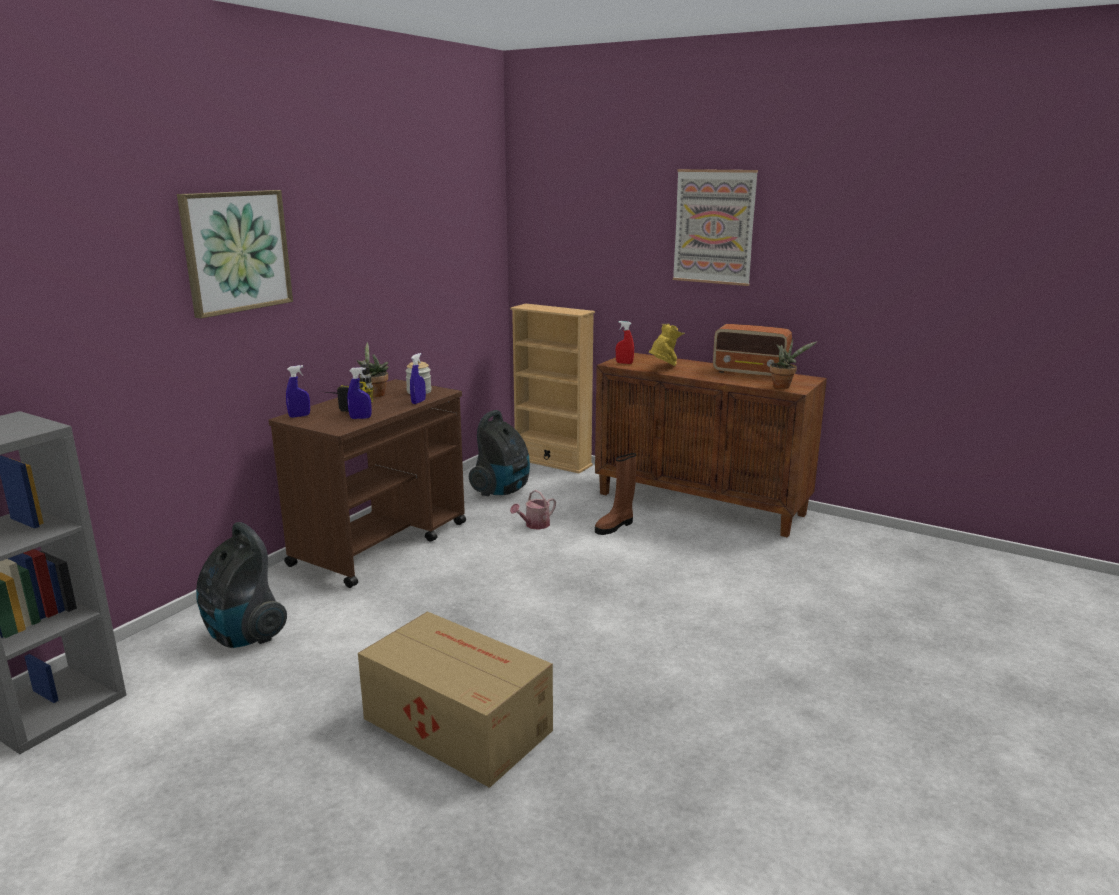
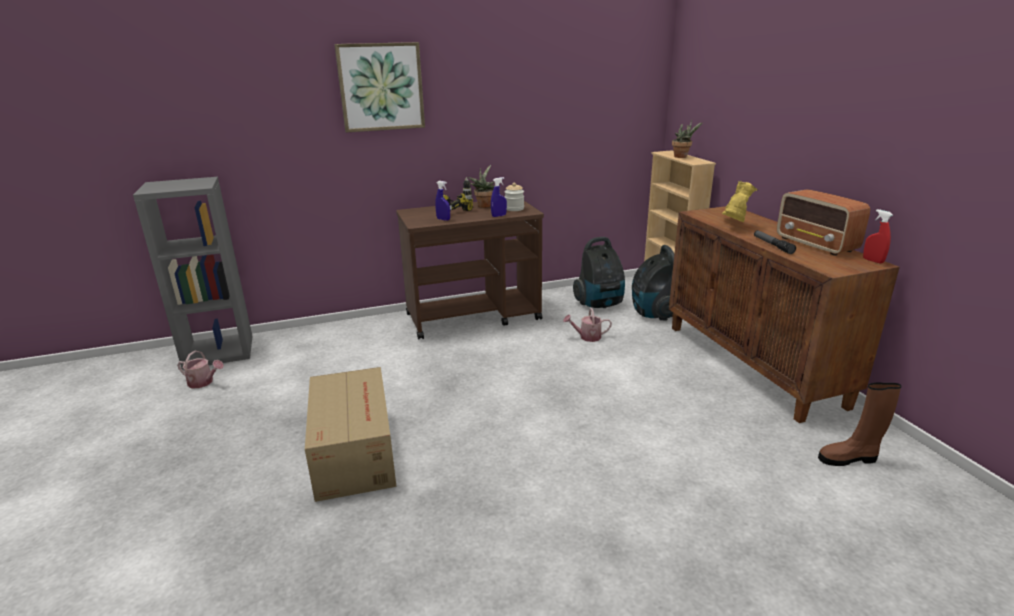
camera: 40 degrees right, 5 degrees up
(97, 752) = (203, 382): none -> watering can
(243, 635) = (334, 347): vacuum cleaner -> vacuum cleaner (652, 313)
(299, 416) = (415, 211): blue spray bottle -> none
(615, 526) = (647, 358): brown boot -> brown boot (849, 458)
(624, 363) = (706, 214): red spray bottle -> red spray bottle (873, 261)
(664, 368) = (734, 225): yellow boot -> yellow boot turned 45 degrees counterclockwise
(714, 227) = (821, 83): picture -> none
(724, 379) = (772, 245): none -> flashlight
(783, 386) = (824, 264): potted plant -> potted plant (682, 157)

